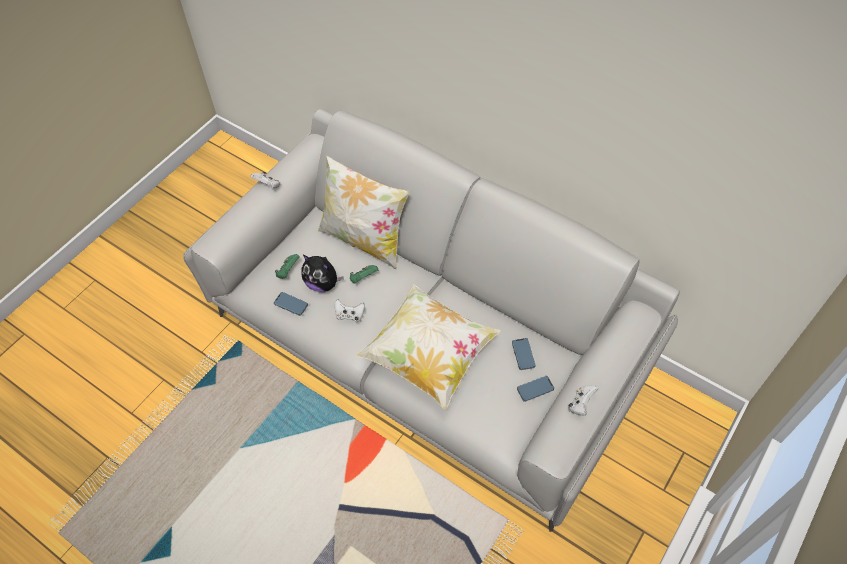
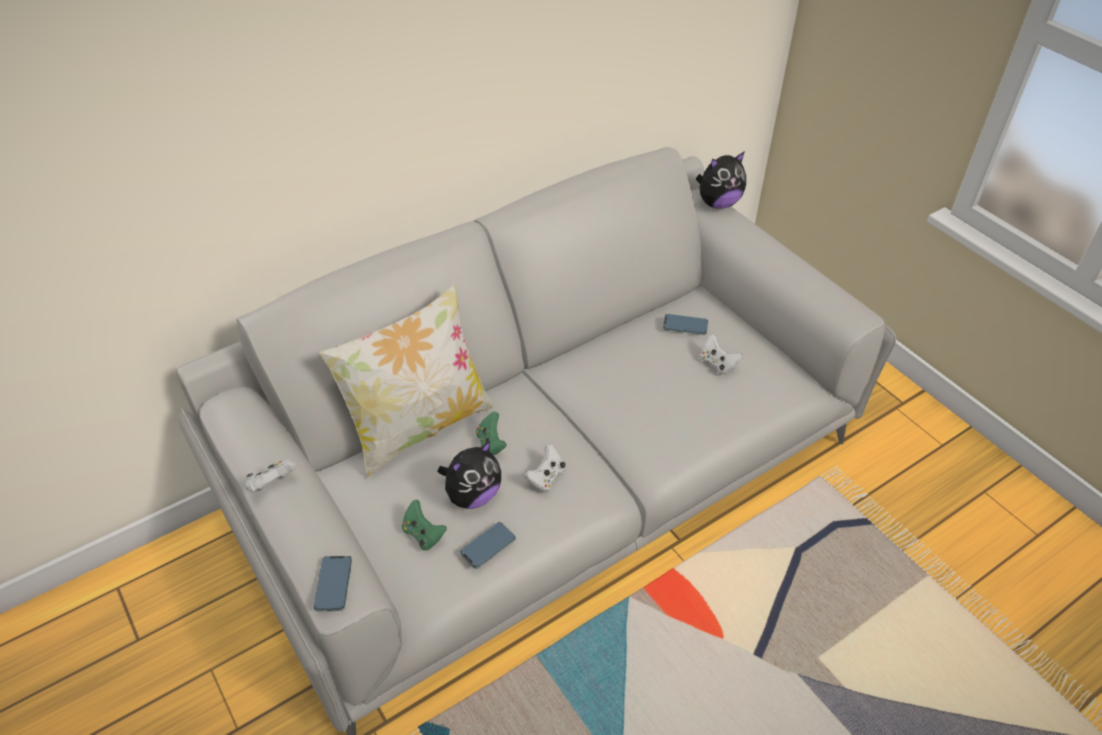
camera: 70 degrees left, 10 degrees down
(429, 356) = (650, 412): pillow -> none
(535, 389) = (735, 331): phone -> phone (334, 585)
(580, 404) = (799, 275): white game controller -> white game controller (718, 363)
(642, 328) = (718, 203): none -> plush toy

